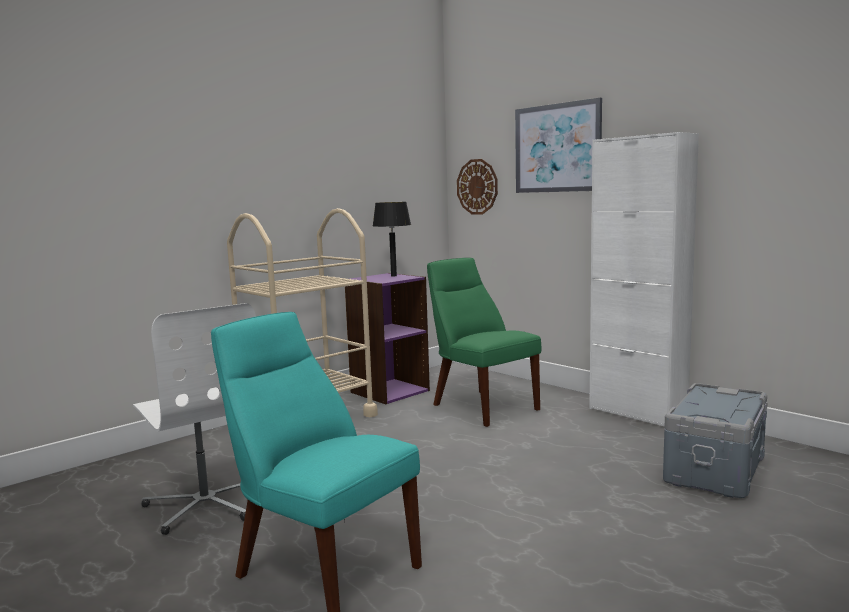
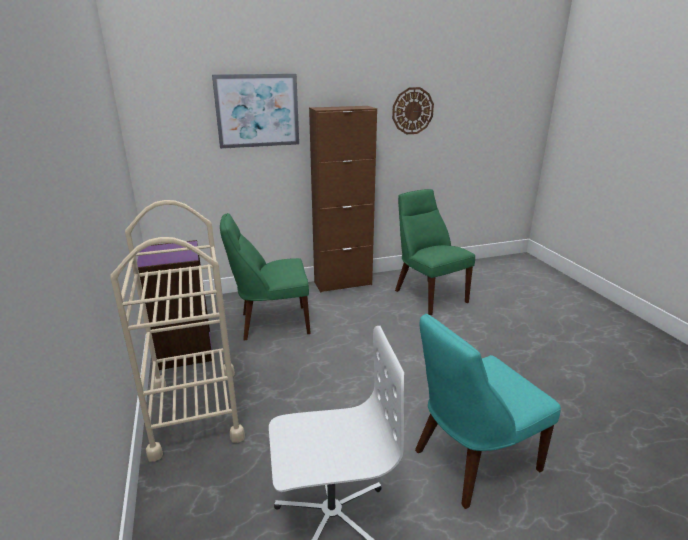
camera: 65 degrees left, 15 degrees up
(393, 276) = (166, 248): black table lamp -> none
(477, 187) = (169, 144): wall clock -> wall clock (412, 111)
(637, 413) = (343, 283): white cabinet -> brown cabinet
(716, 469) = (428, 295): grey storage box -> green chair

